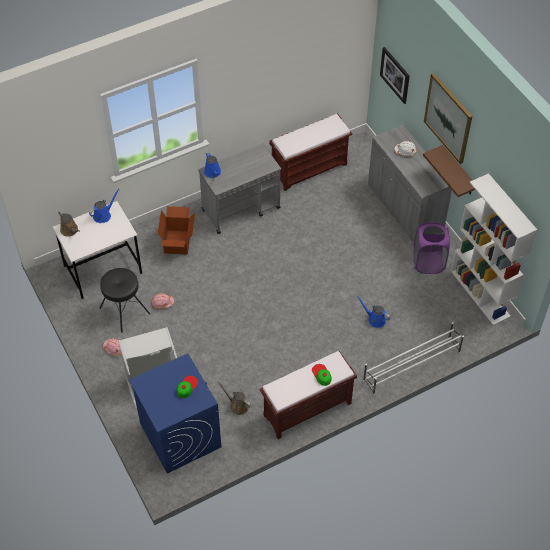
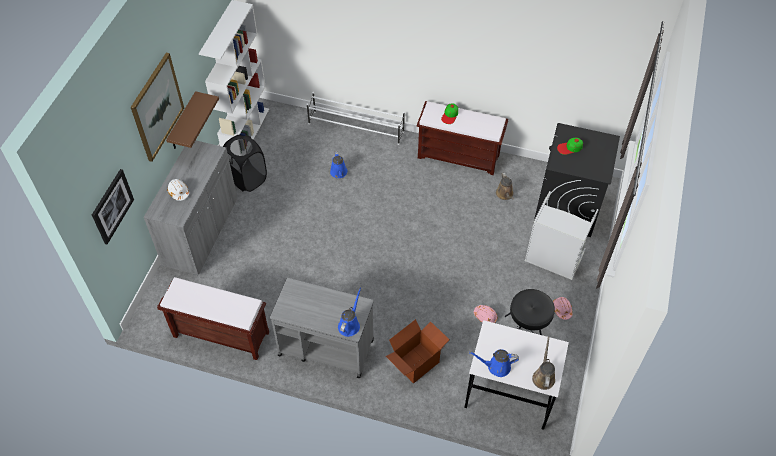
camera: 135 degrees left, 0 degrees up
(179, 435) = (567, 207): blue washing machine -> black washing machine
(428, 263) = (247, 179): purple laundry basket -> black laundry basket

